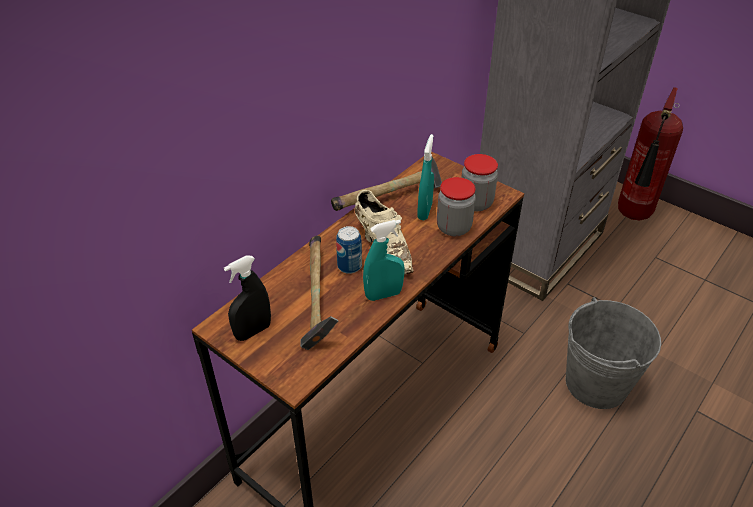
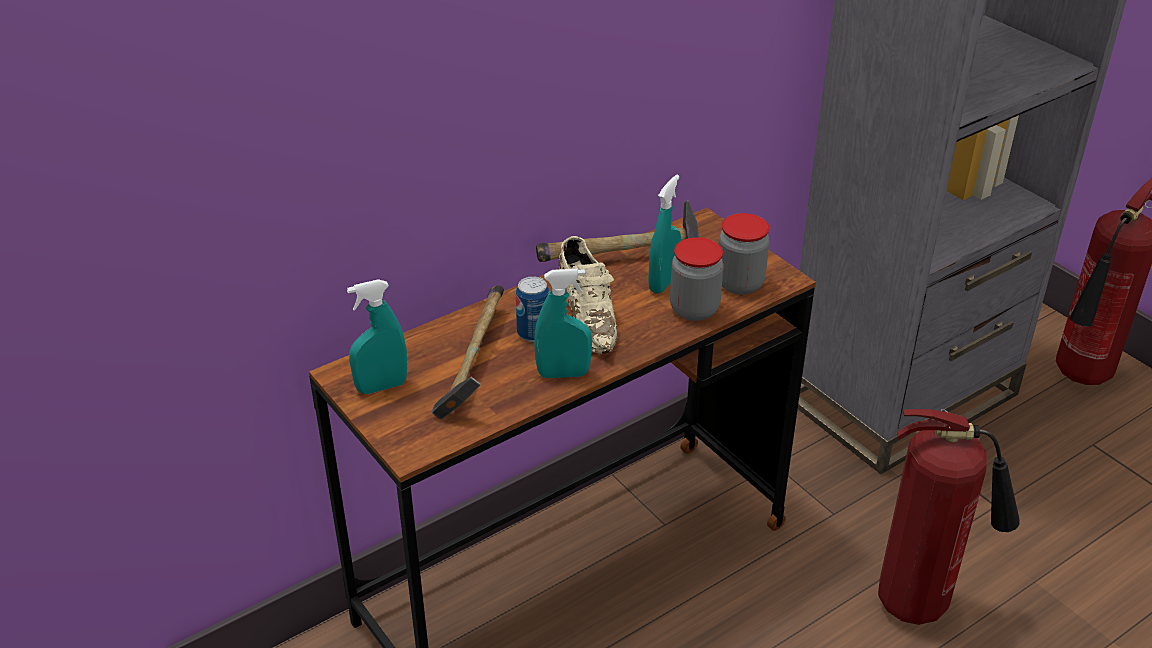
camera: 15 degrees right, 5 degrees down
(253, 331) = (381, 386): black spray bottle -> turquoise spray bottle
(596, 383) = (920, 604): grey bucket -> fire extinguisher

